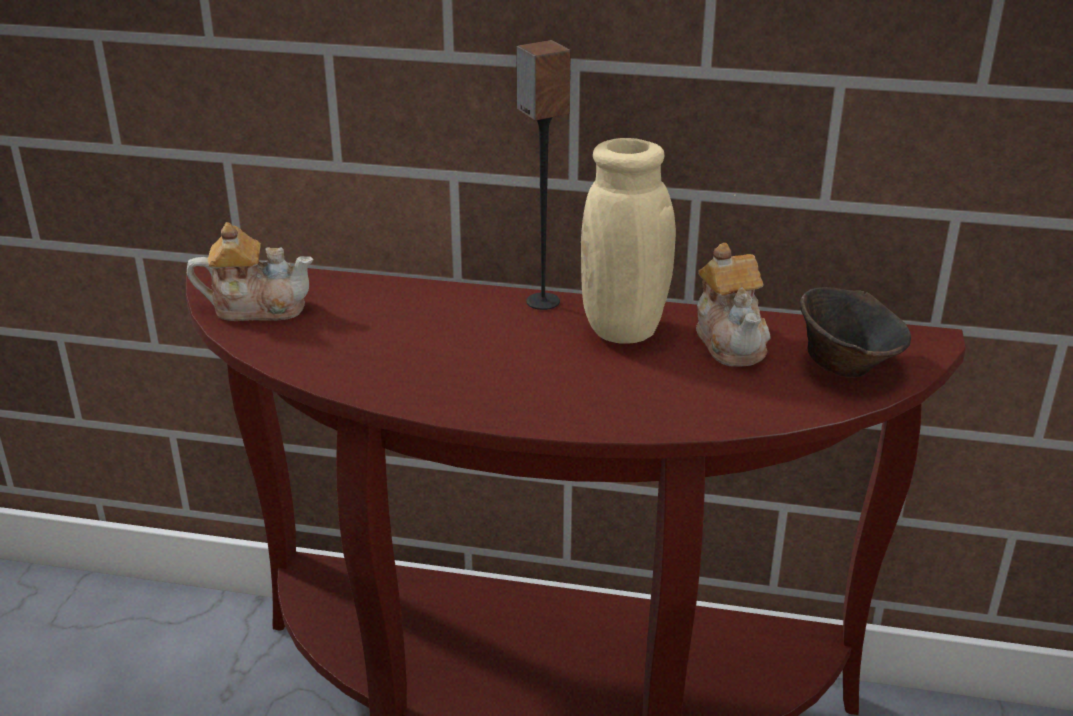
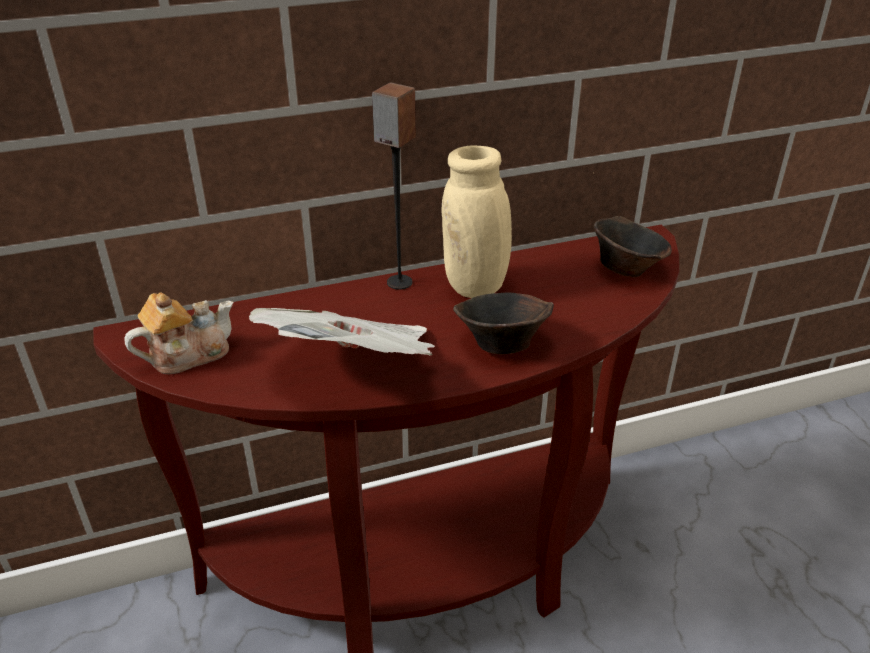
camera: 30 degrees left, 5 degrees up
(405, 371) = (356, 368): none -> newspaper
(590, 398) = (500, 344): none -> brown bowl
(731, 341) = (545, 273): teapot -> none

